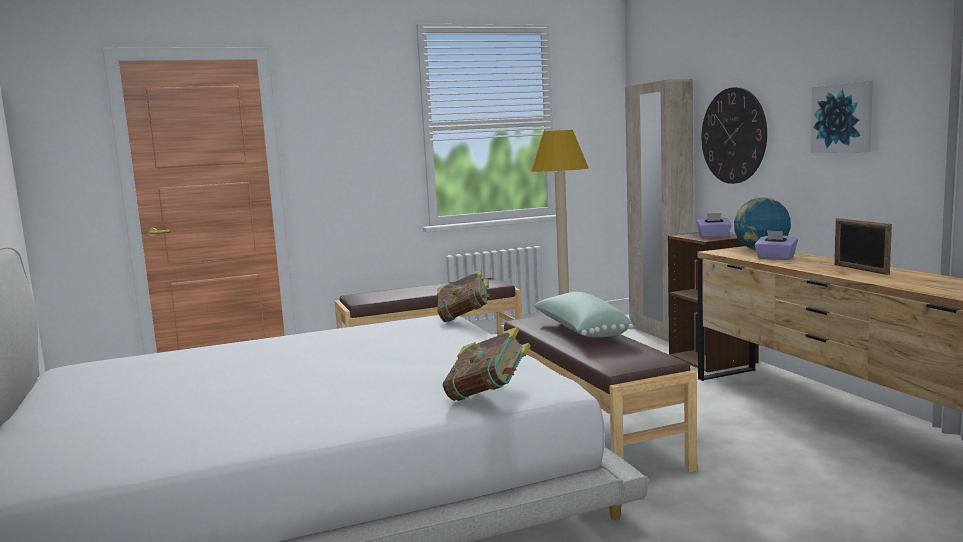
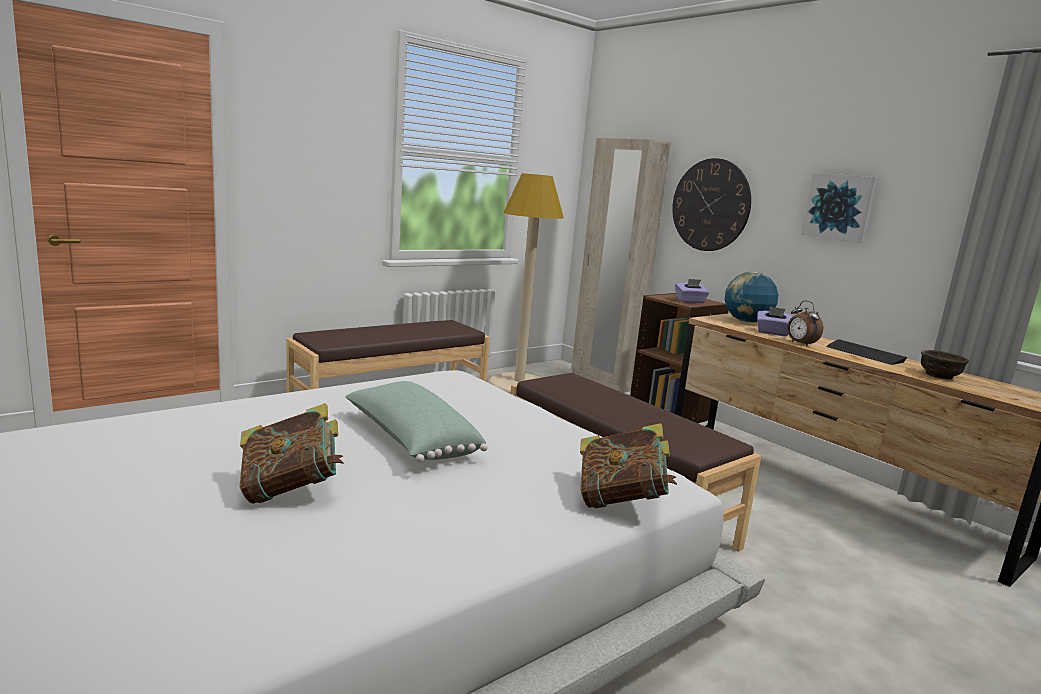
camera: 20 degrees left, 5 degrees up
(464, 318) = (482, 378): book -> book (291, 489)
(580, 331) = (611, 399): green pillow -> green pillow (410, 440)
(792, 265) = (800, 343): none -> alarm clock
(860, 269) = (864, 354): picture frame -> keyboard
(923, 283) = (939, 375): none -> brown bowl

